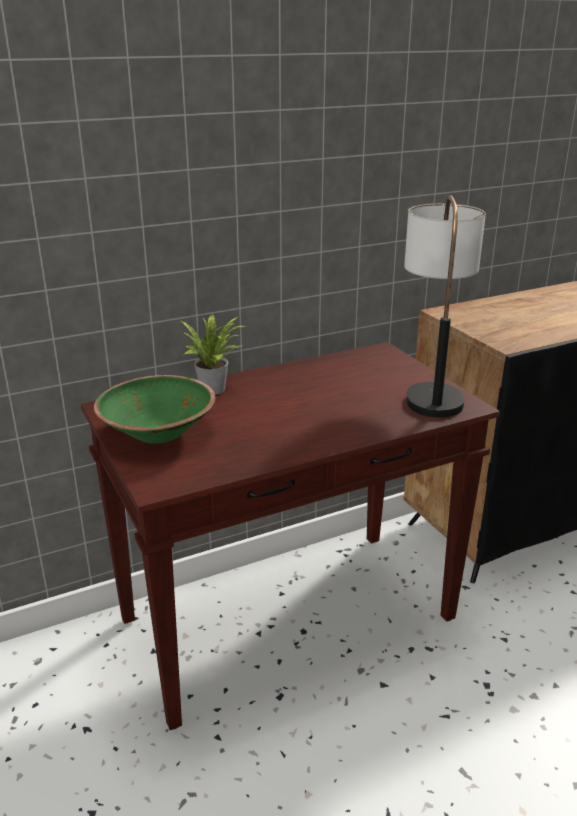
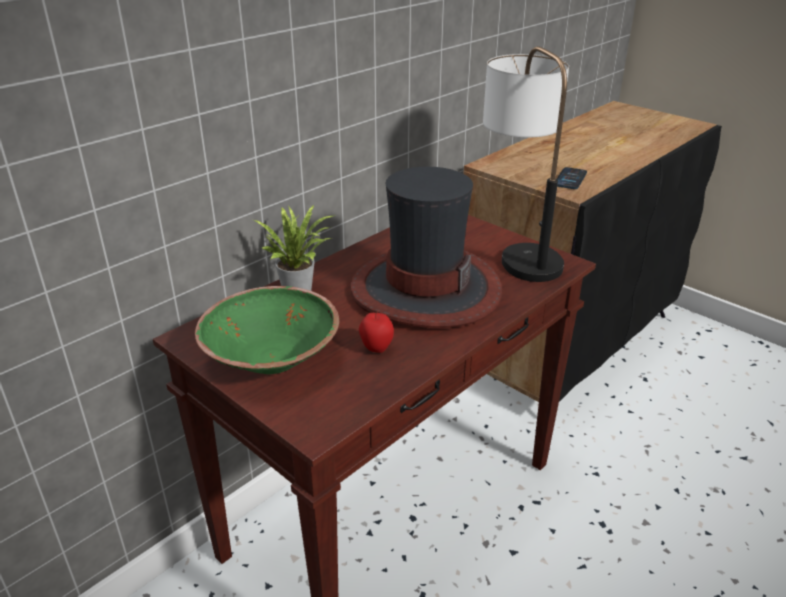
camera: 20 degrees left, 5 degrees up
(245, 441) = (376, 348): none -> apple
(320, 405) = (425, 289): none -> hat
(515, 333) = (570, 179): none -> phone

